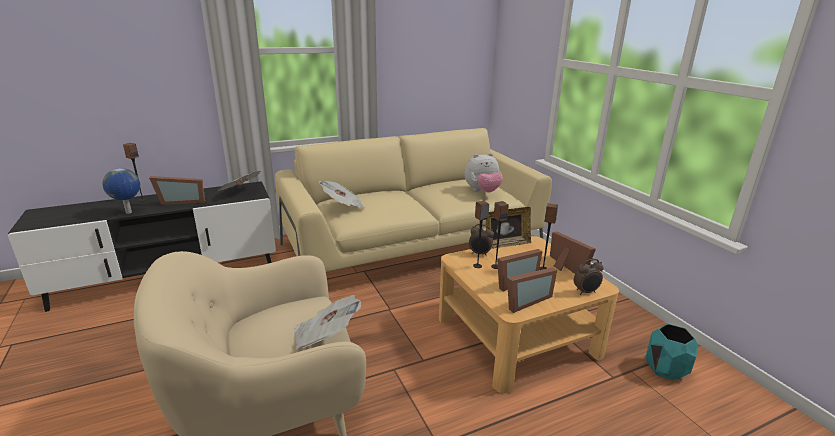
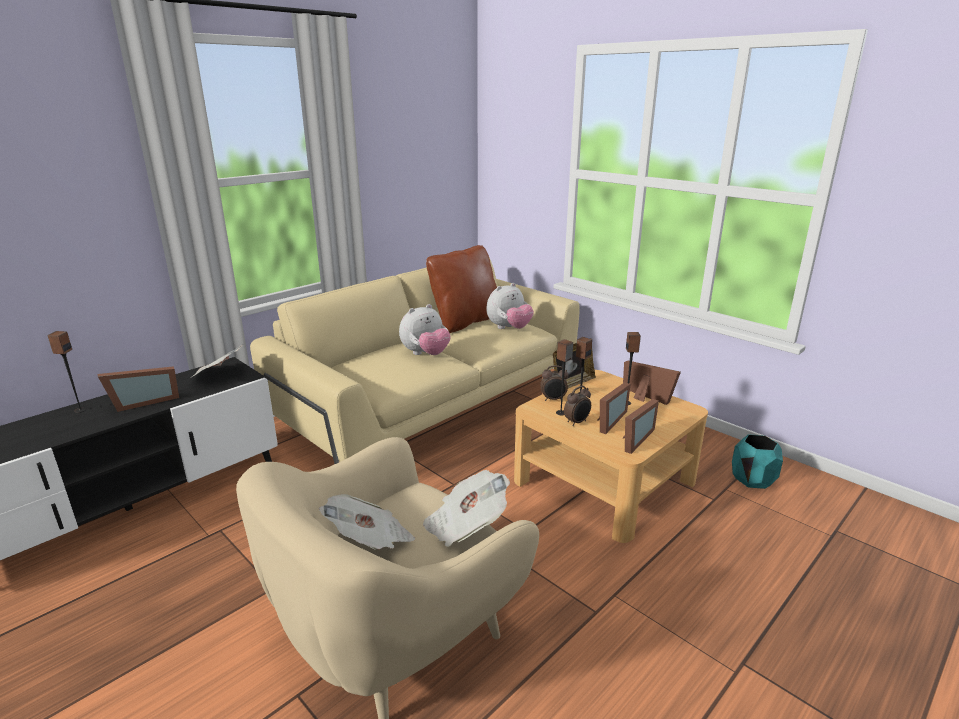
camera: 20 degrees left, 0 degrees up
(129, 212) = (77, 431): globe -> none
(343, 205) = (363, 371): newspaper -> newspaper (370, 540)
(400, 201) = (425, 354): none -> plush toy
(451, 181) = (465, 322): none -> brown pillow
(586, 292) = (681, 418): alarm clock -> alarm clock (577, 422)

